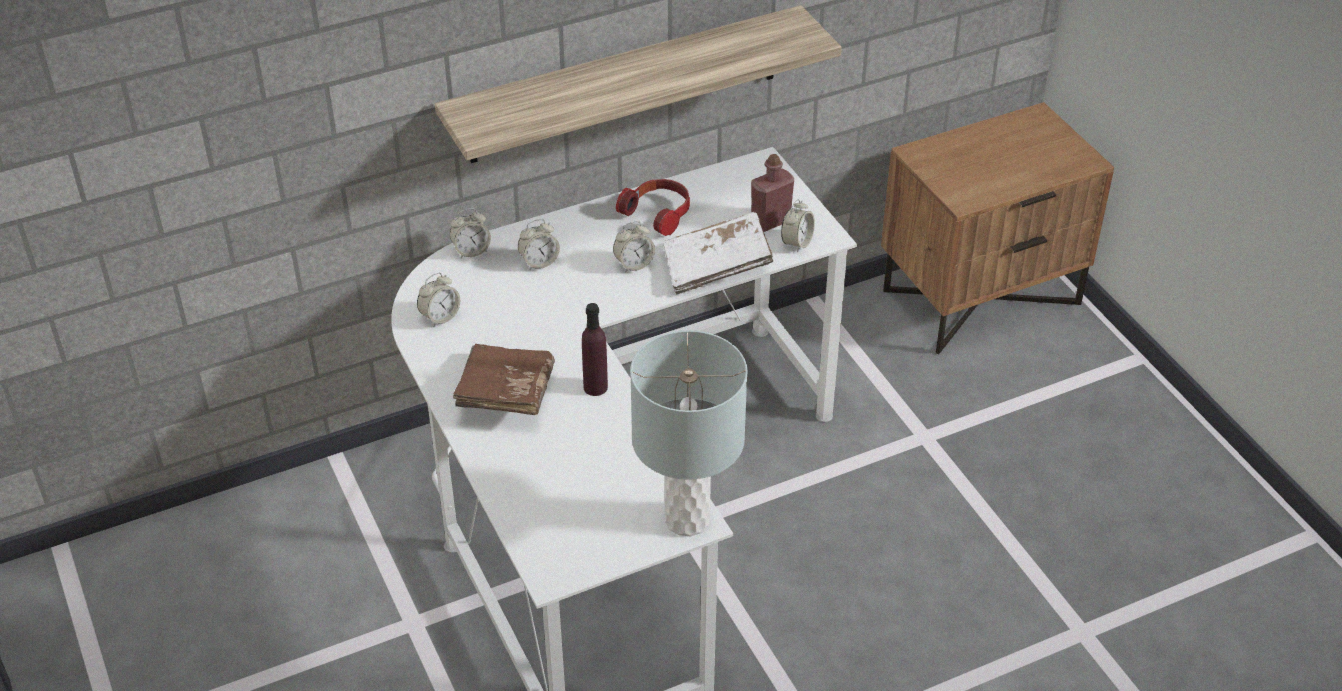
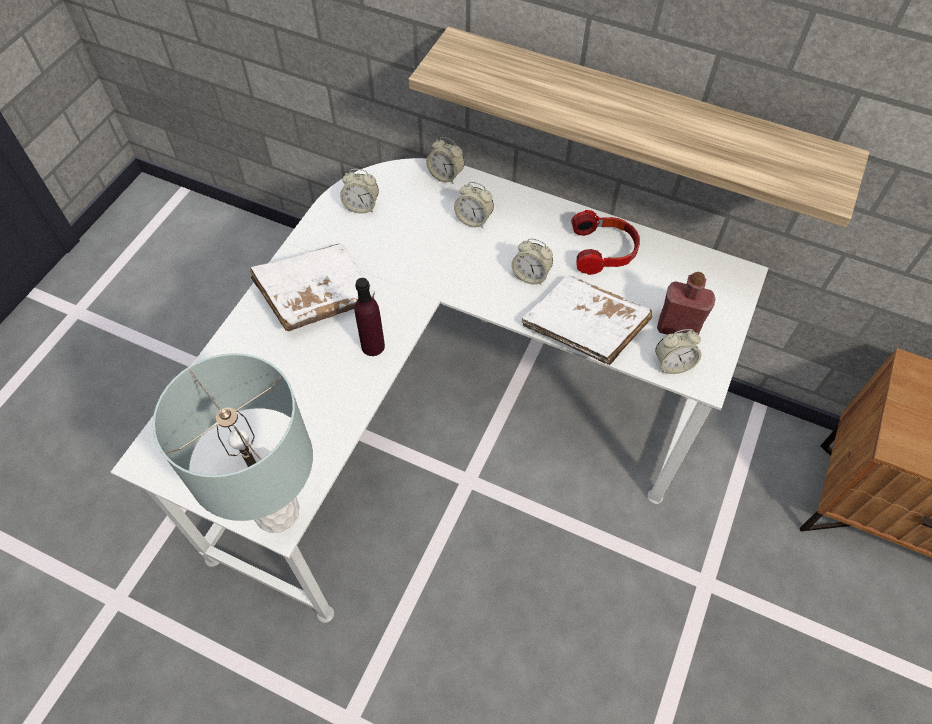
camera: 50 degrees right, 15 degrees up
(505, 394) = (317, 297): brown book -> white book

